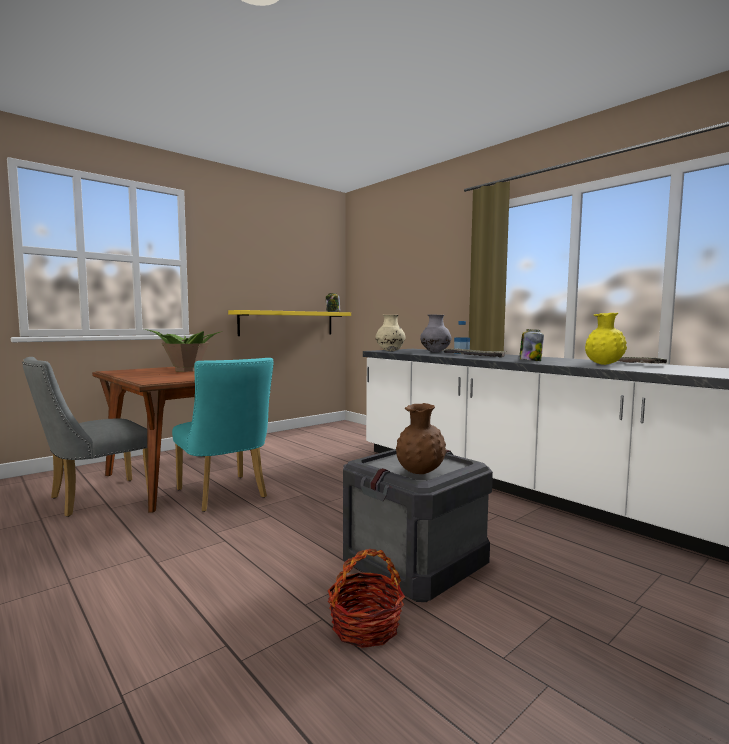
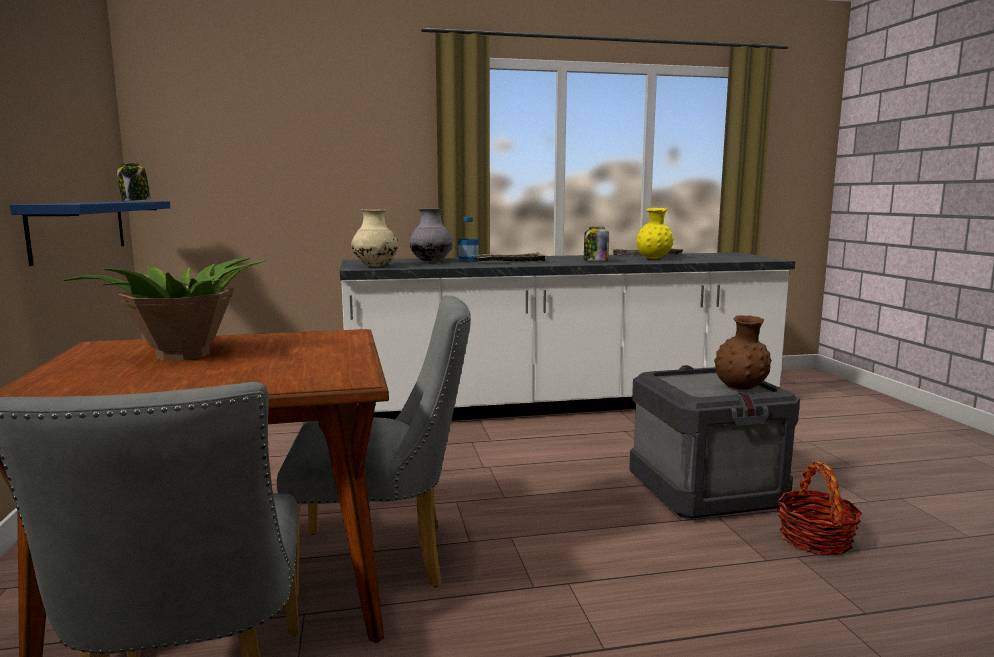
camera: 60 degrees left, 5 degrees up
(224, 495) = (384, 559): turquoise chair -> grey chair
(287, 323) = (80, 228): yellow shelf -> blue shelf

